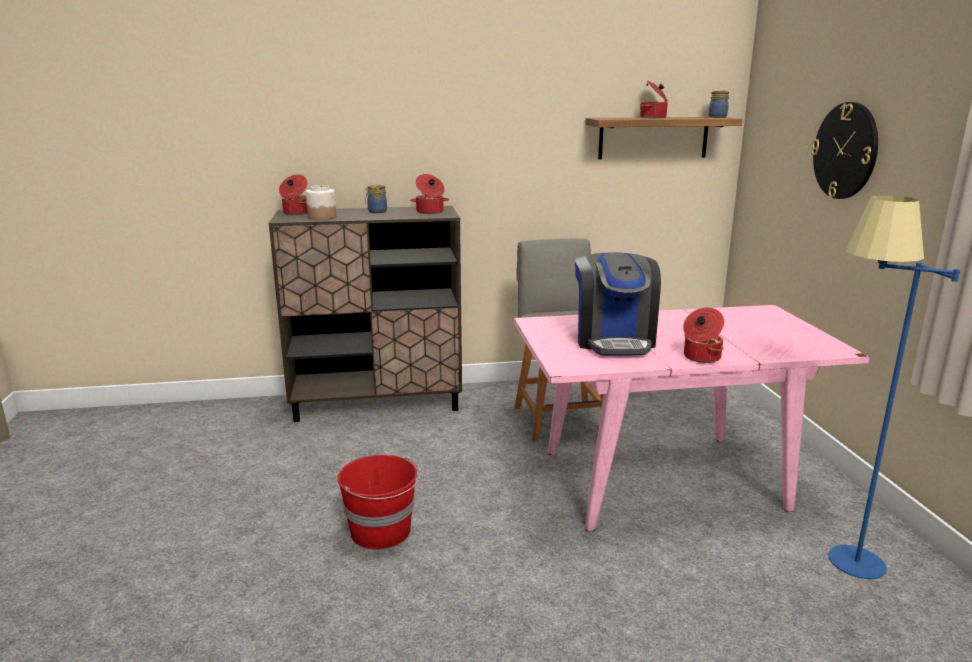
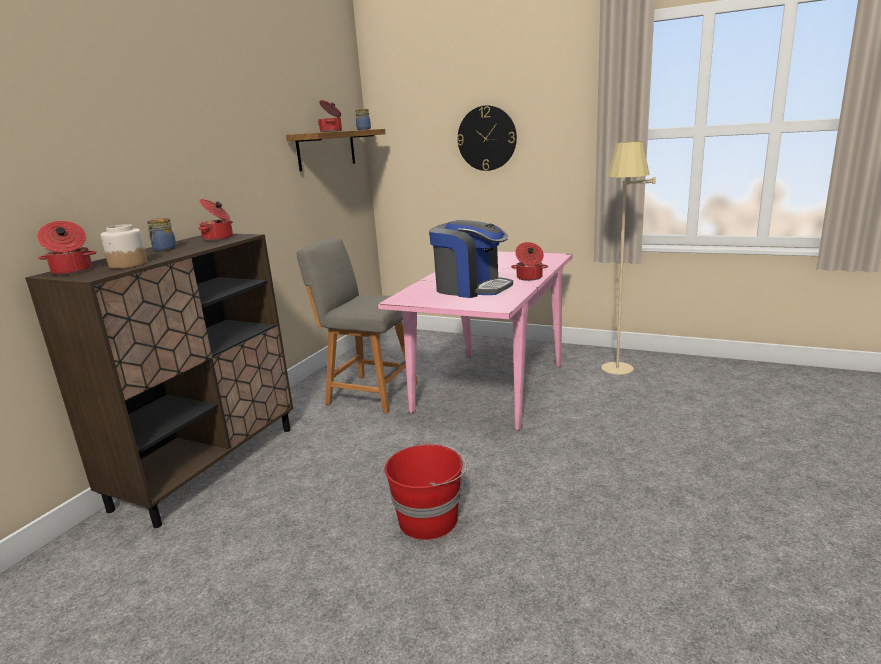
camera: 55 degrees left, 0 degrees up
(840, 569) = (619, 374): blue floor lamp -> beige floor lamp

